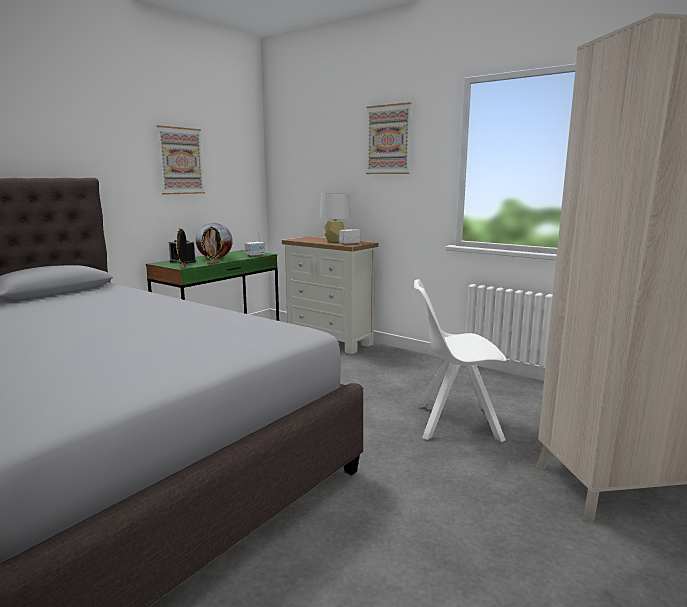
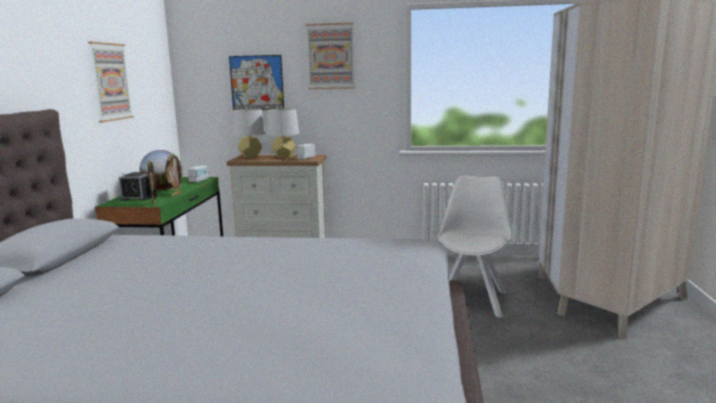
camera: 30 degrees left, 0 degrees up
(310, 238) = (250, 156): none -> grey table lamp
(325, 167) = (257, 83): none -> picture
(454, 422) = (472, 299): white chair -> white chair turned 135 degrees clockwise

